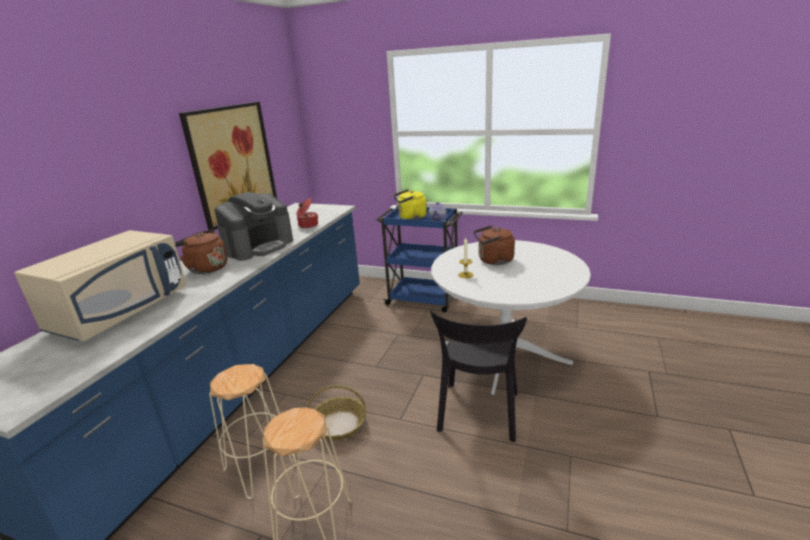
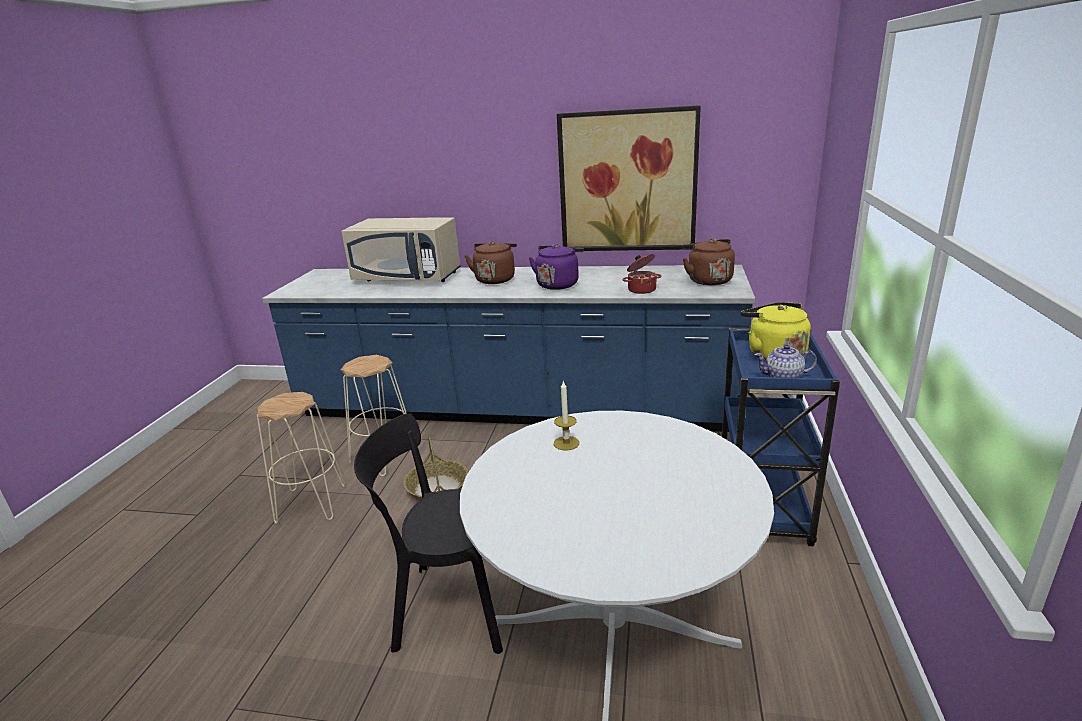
camera: 80 degrees right, 0 degrees up
(259, 246) = (558, 284): coffee machine -> purple kettle
(493, 261) = (635, 466): brown kettle -> brown kettle (707, 280)

